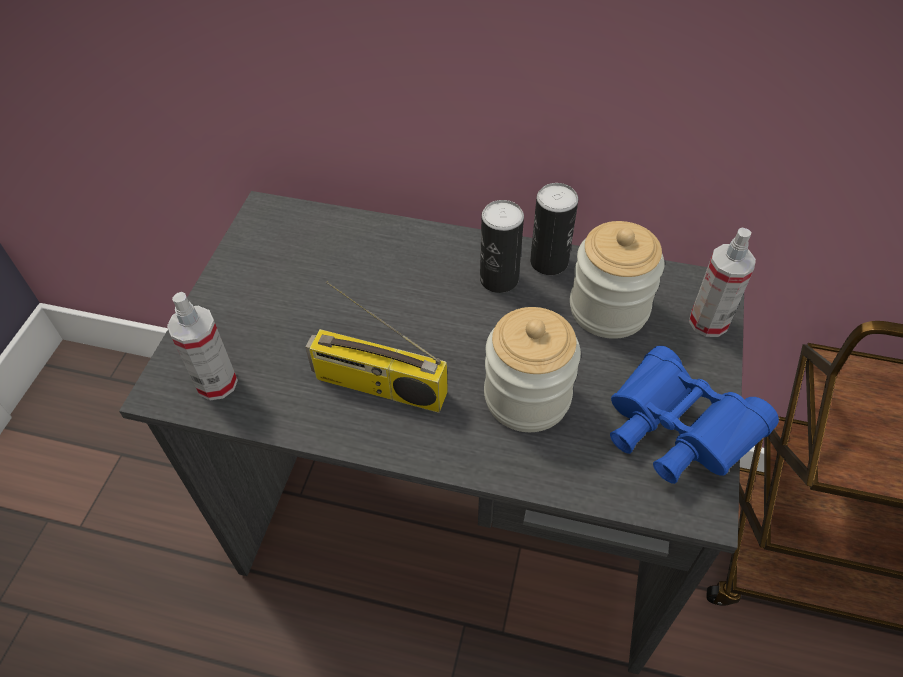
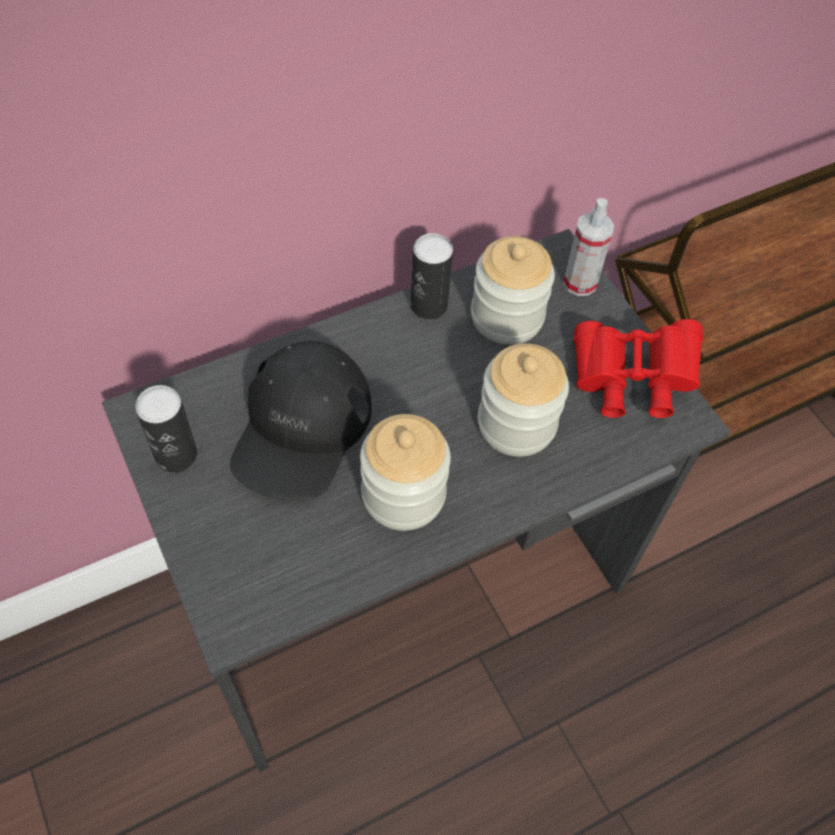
camera: 45 degrees left, 5 degrees up
(216, 383) = (271, 587): spray bottle -> none
(357, 289) = (301, 427): none -> black cap
(377, 386) = (403, 494): radio -> jar
(499, 279) = (406, 344): can -> can (176, 455)
(673, 432) = (630, 381): blue binoculars -> red binoculars

